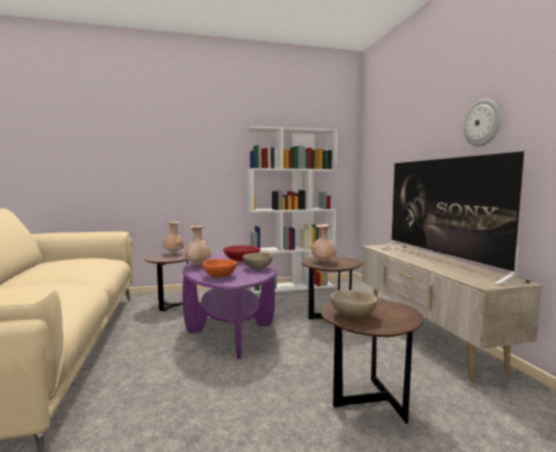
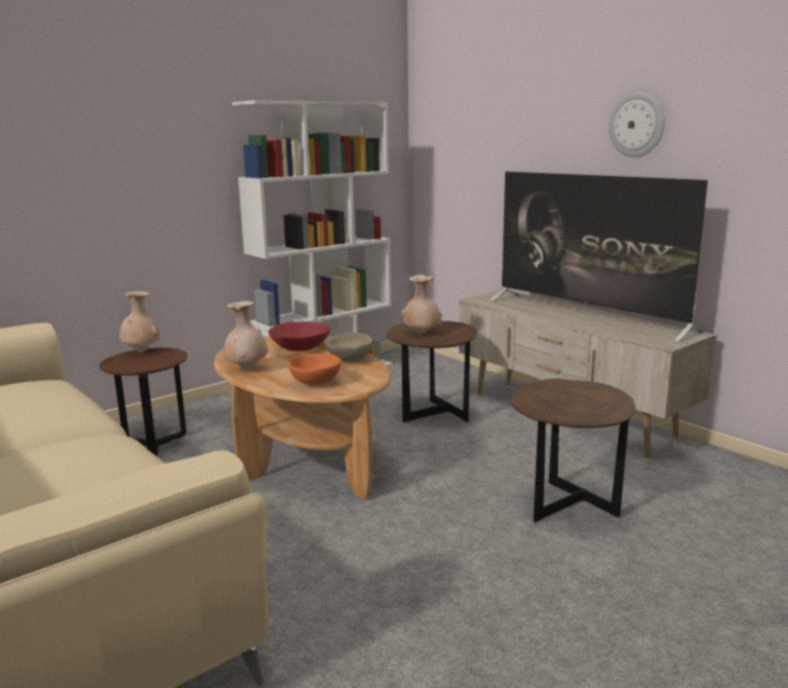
camera: 25 degrees left, 10 degrees up
(230, 329) = (304, 460): purple coffee table -> brown coffee table
(353, 315) = (560, 407): beige bowl -> none

